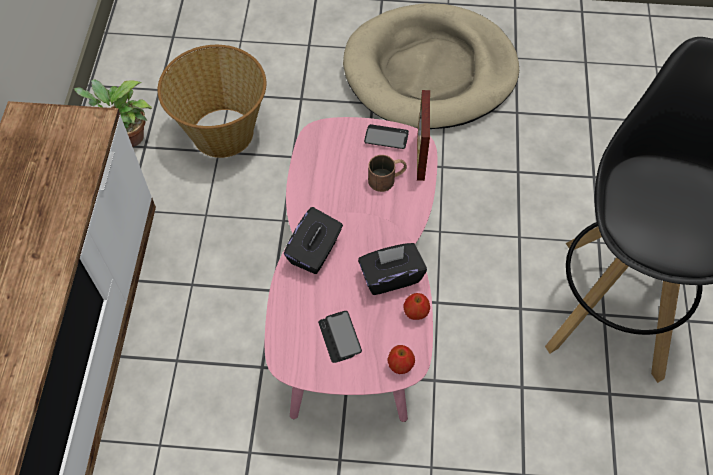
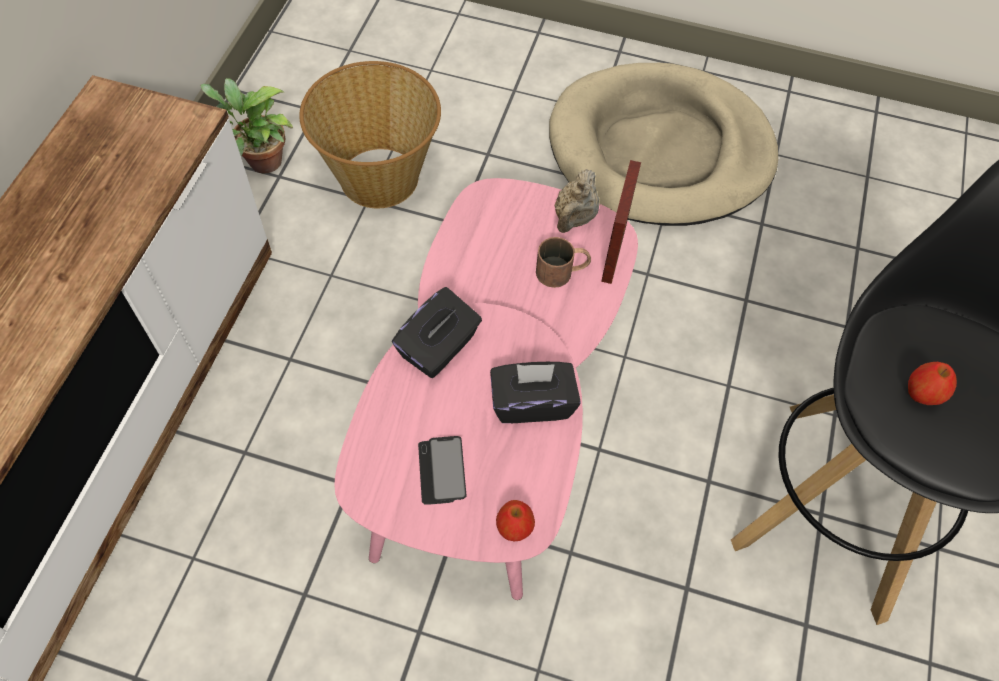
camera: 10 degrees right, 0 degrees up
(386, 137) = (574, 218): phone -> beige teapot
(415, 313) = (553, 459): apple -> apple (921, 394)

